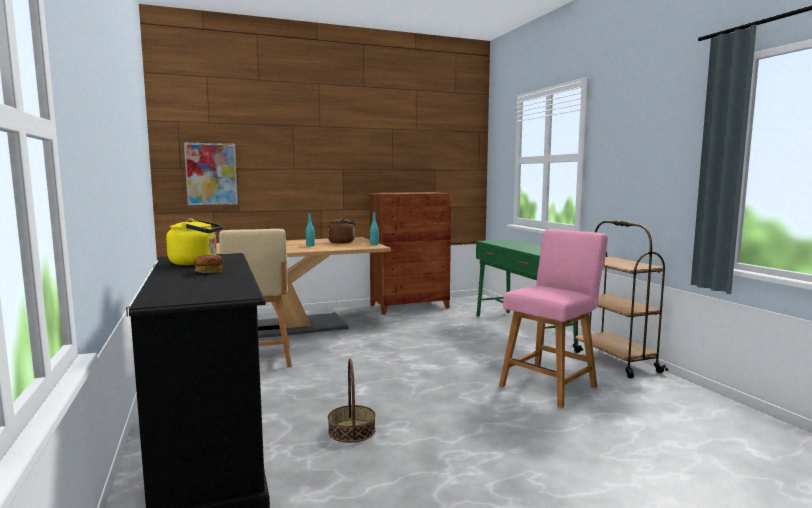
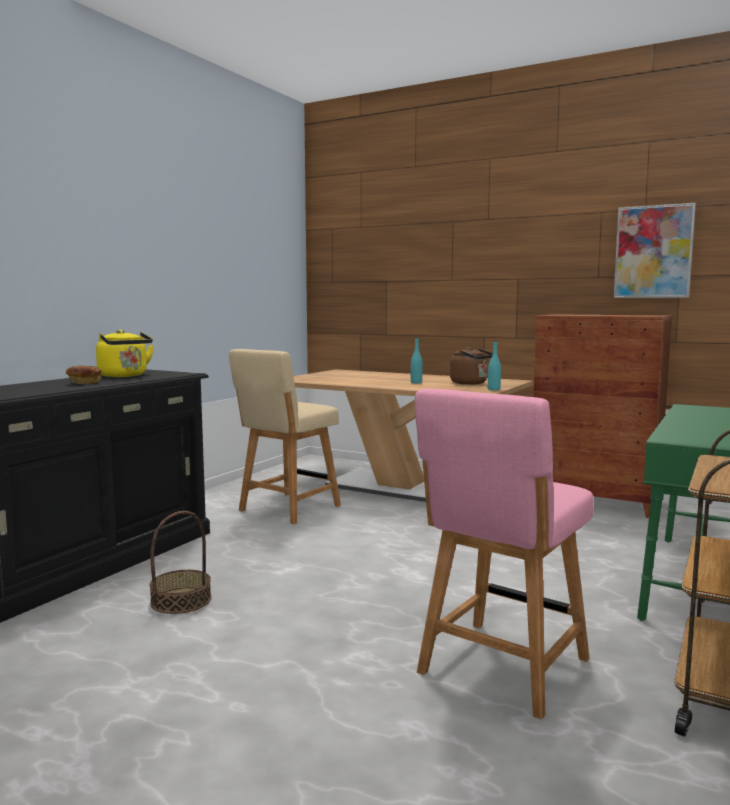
camera: 50 degrees right, 0 degrees up
(211, 174) = (359, 288): picture -> picture (653, 252)
(550, 385) = (500, 669): pink chair -> pink chair turned 120 degrees clockwise

